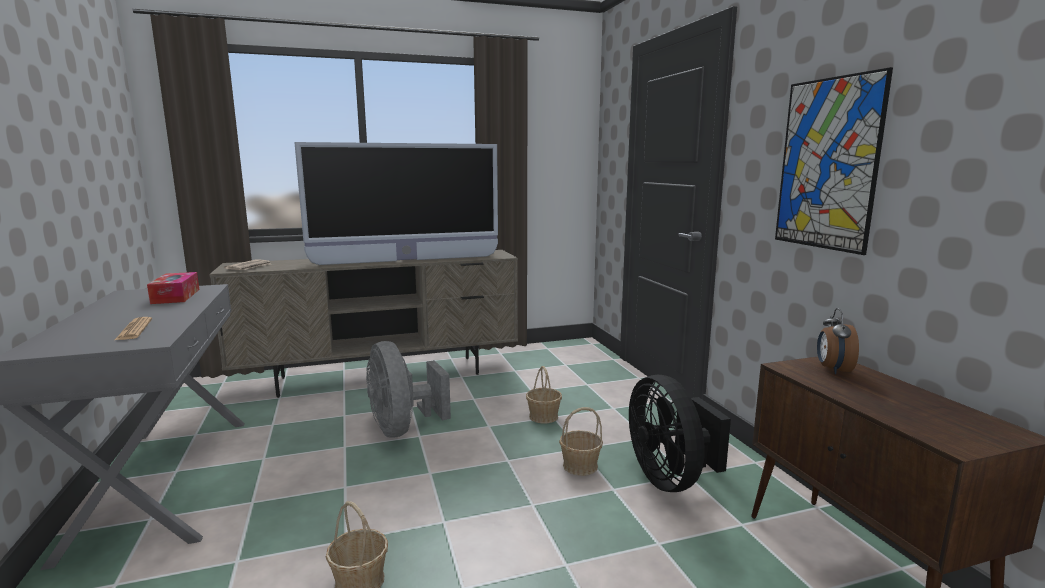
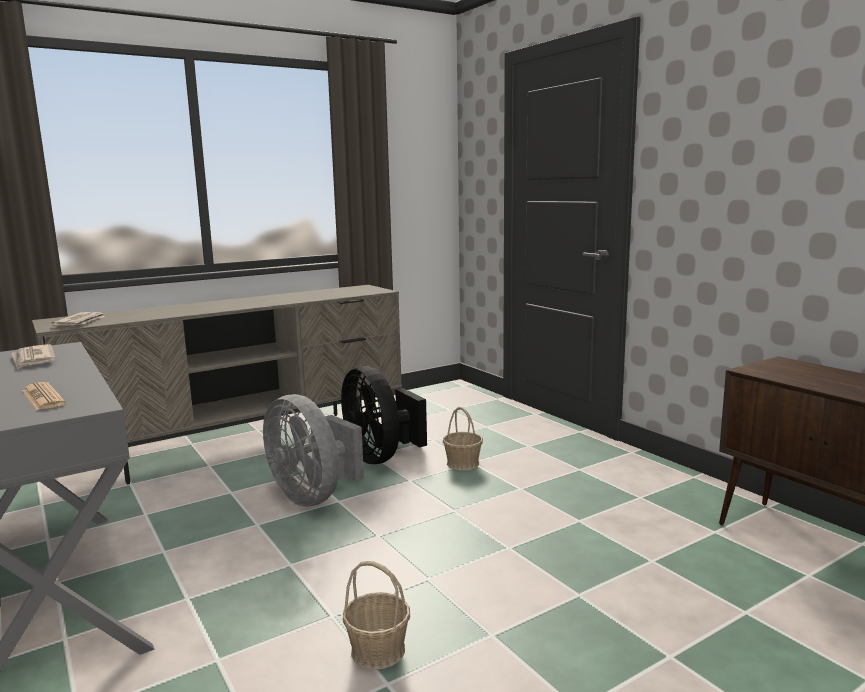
camera: 15 degrees left, 0 degrees up
(176, 296) = (33, 359): tissue box -> newspaper
(406, 260) = (273, 302): television -> none
(580, 466) = (532, 504): basket -> none
(670, 478) = (627, 503): black fan -> black fan (380, 457)
(827, 164) = (757, 174): picture -> none
(832, 369) = (790, 368): alarm clock -> none

